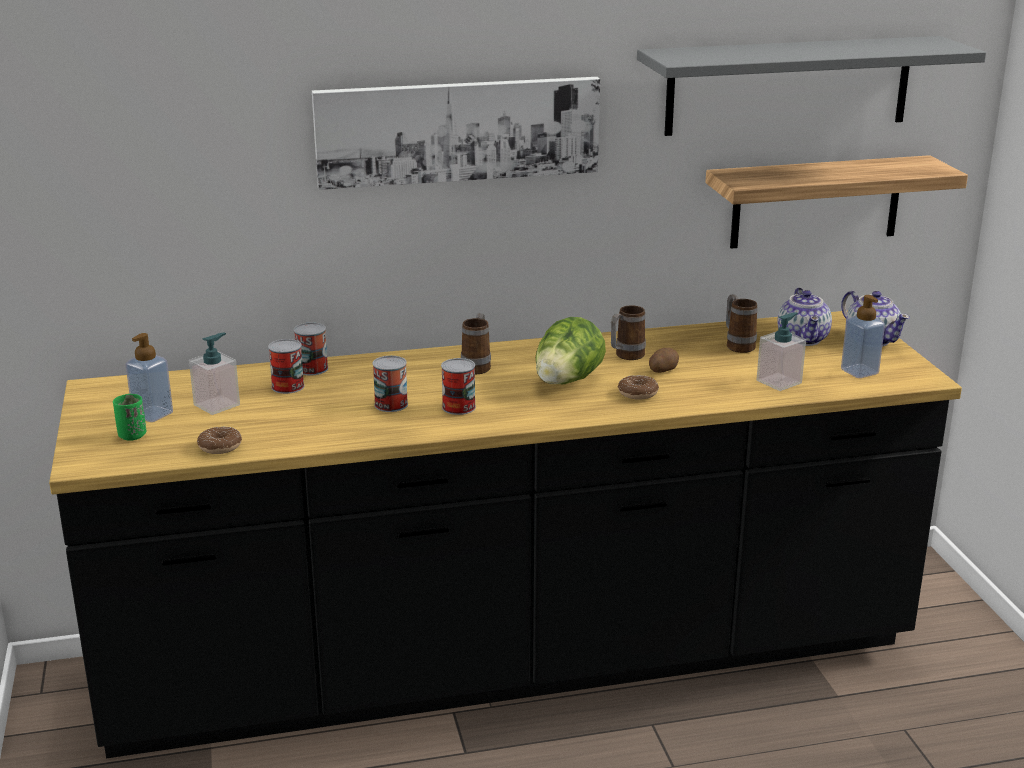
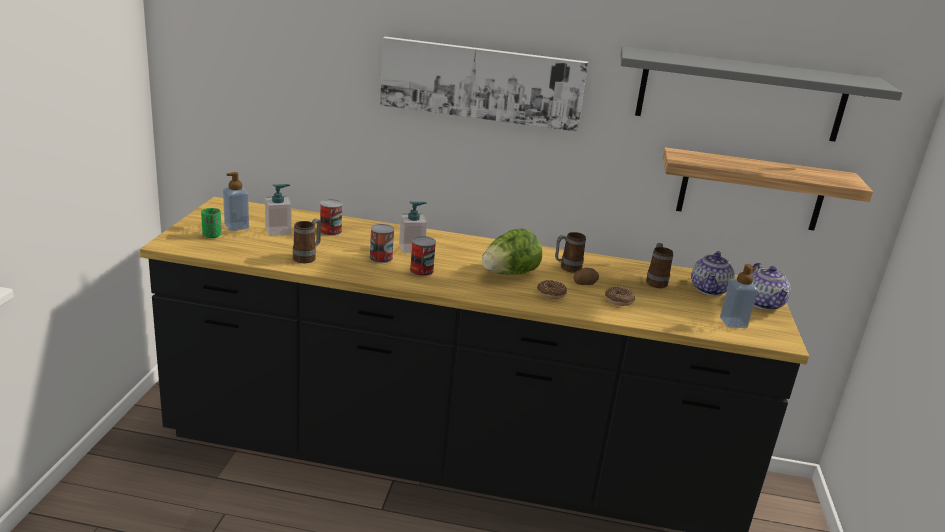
camera: 20 degrees right, 0 degrees up
(220, 447) = (253, 255): donut -> donut (619, 301)
(312, 369) = (356, 225): can -> none
(477, 366) = (460, 249): mug -> mug (308, 257)
(779, 382) = (663, 313): soap dispenser -> soap dispenser (412, 248)

